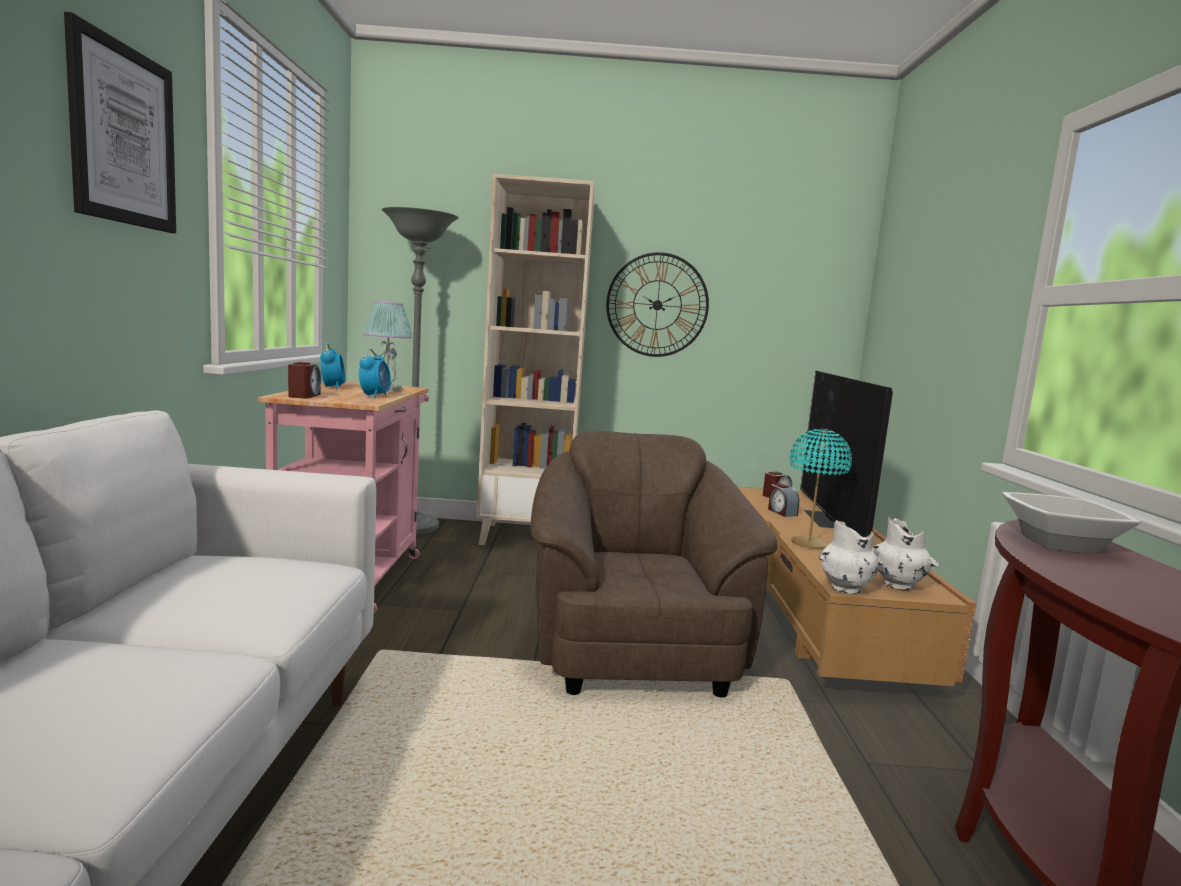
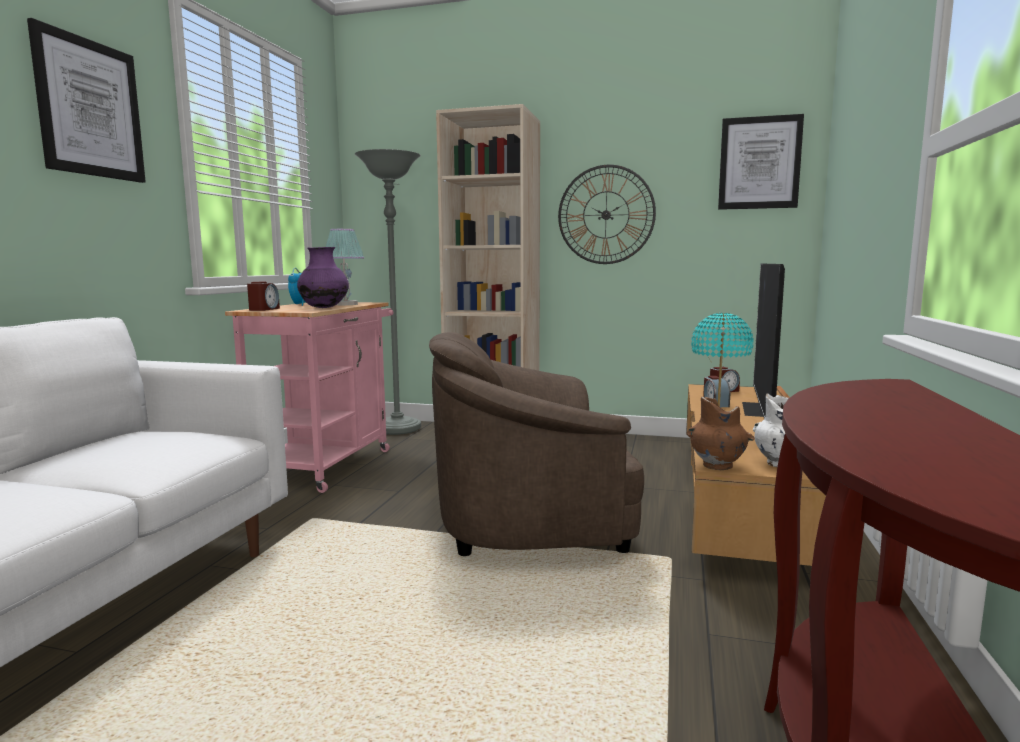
camera: 15 degrees right, 0 degrees up
(375, 396) = (324, 308): alarm clock -> purple vase
(633, 651) = (532, 528): brown armchair -> brown armchair turned 105 degrees counterclockwise
(812, 269) = (759, 163): none -> picture
(846, 589) = (718, 466): white vase -> brown vase
(1058, 544) = (862, 397): bowl -> none

